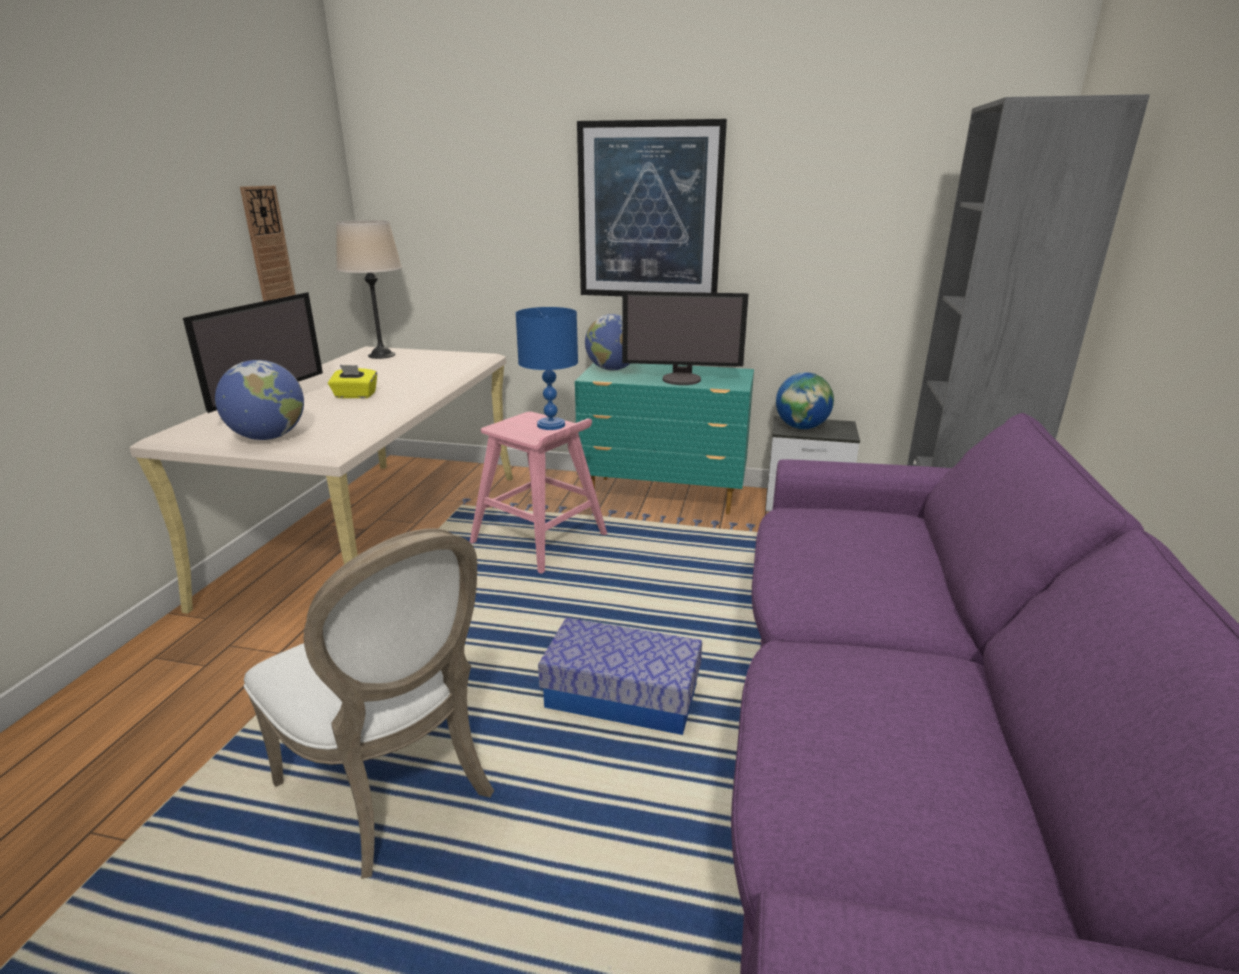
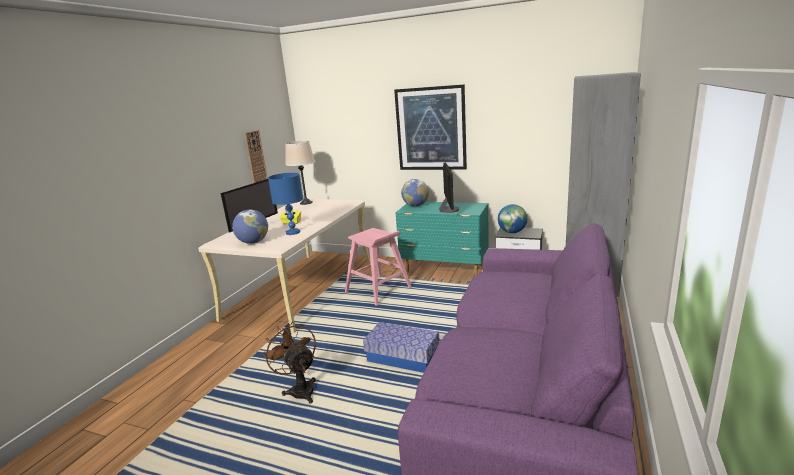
camera: 10 degrees right, 5 degrees down
(395, 788) = (300, 389): white chair -> brown fan
(551, 425) = (381, 234): blue table lamp -> blue table lamp (292, 232)
(682, 379) = (448, 210): monitor -> monitor turned 105 degrees counterclockwise

